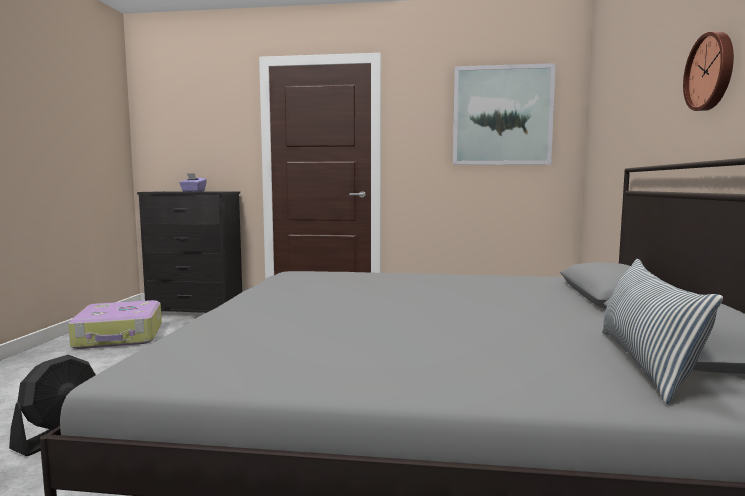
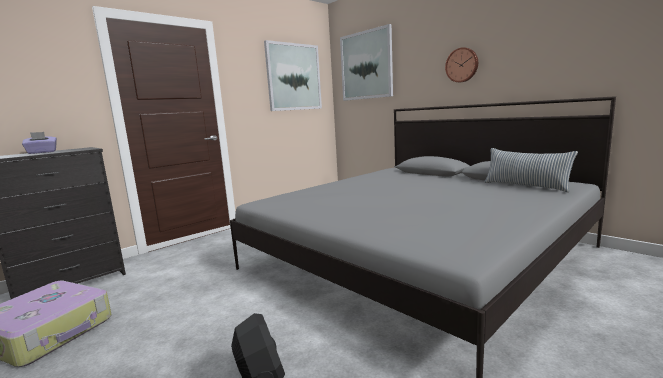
camera: 50 degrees left, 5 degrees up
(613, 89) = (366, 65): none -> picture

